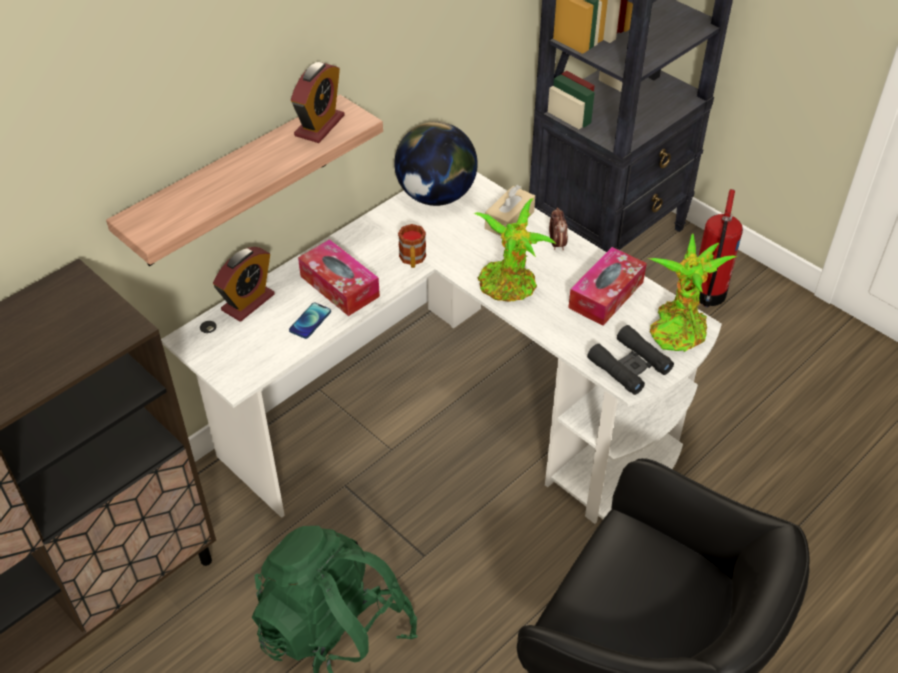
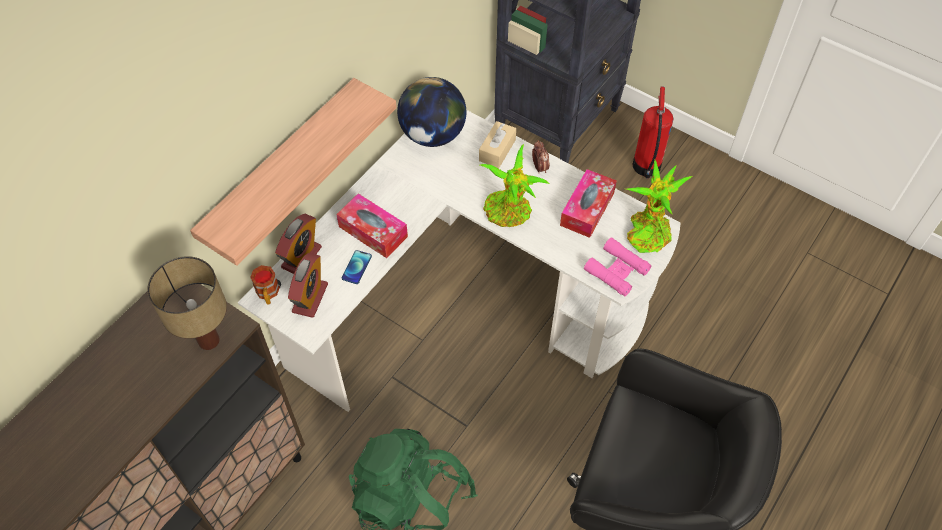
camera: 10 degrees left, 10 degrees up
(93, 338) = (207, 340): none -> table lamp
(319, 126) = (345, 112): alarm clock -> alarm clock (310, 298)
(412, 260) = (427, 198): mug -> mug (268, 294)
(629, 366) = (616, 271): black binoculars -> pink binoculars

